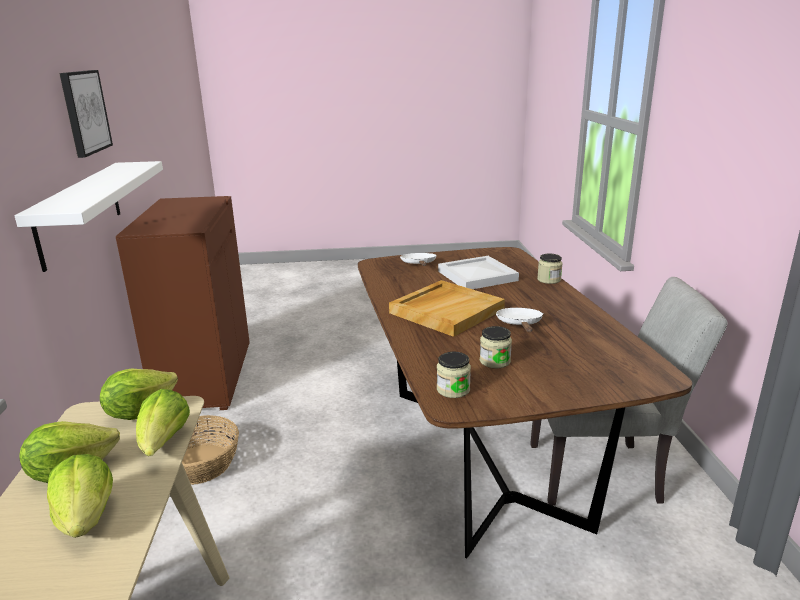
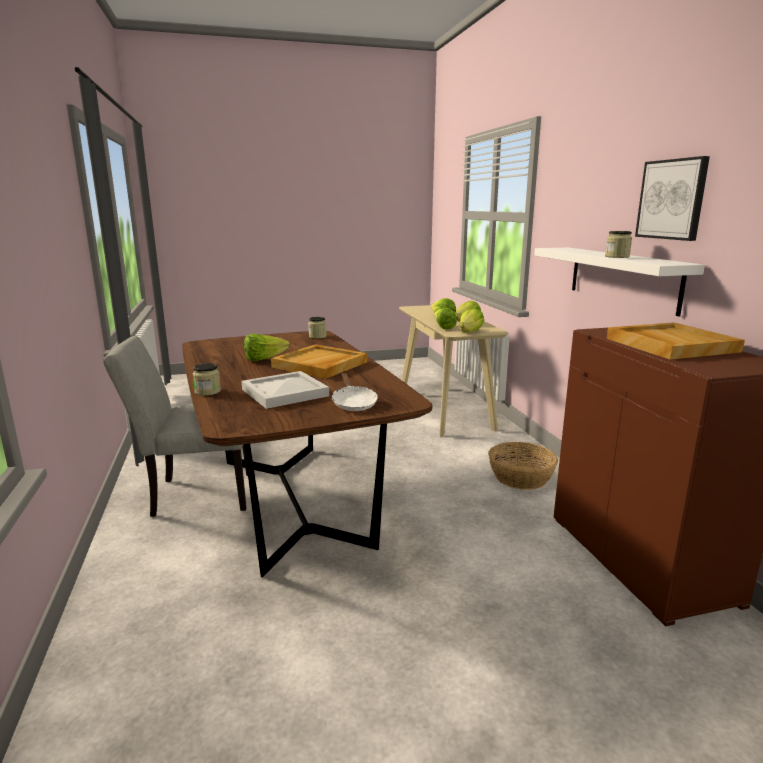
camera: 170 degrees right, 5 degrees down
(178, 214) = (669, 345): none -> beige tray
(495, 361) = (291, 345): jar -> jar (617, 256)
(520, 324) = (264, 359): white frying pan -> lettuce

